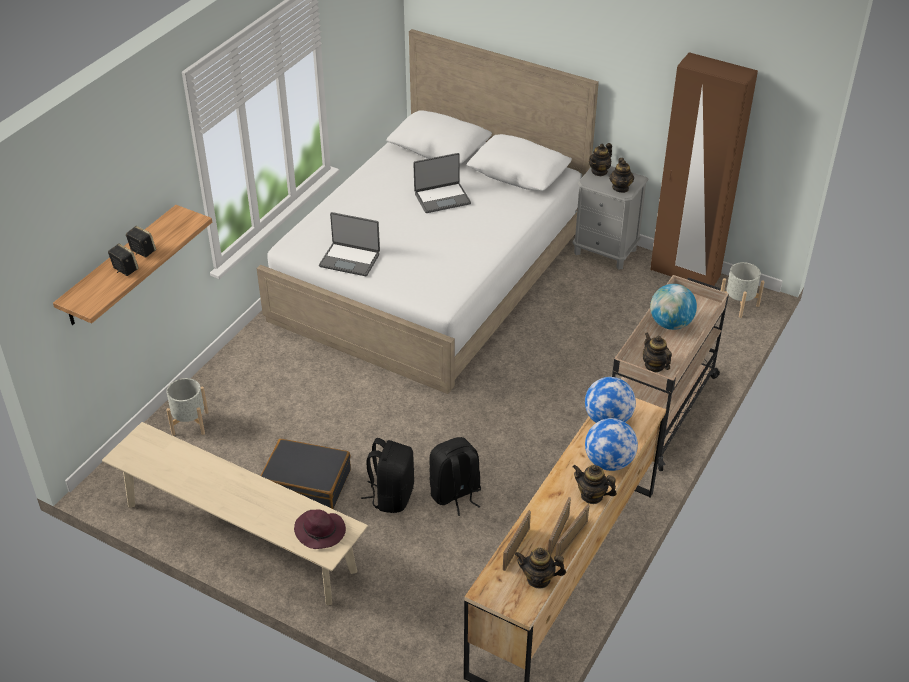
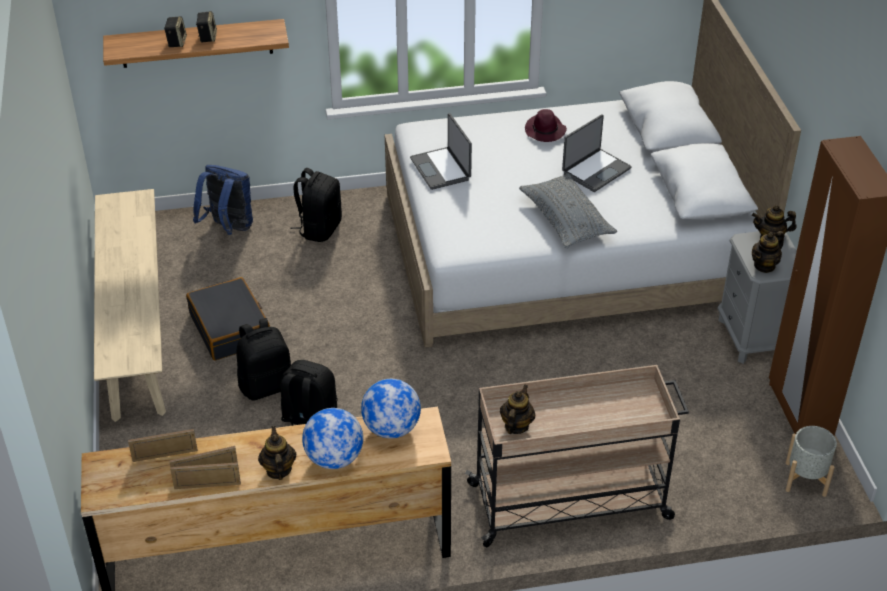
camera: 50 degrees right, 0 degrees up
(190, 423) = (228, 228): grey planter -> blue backpack
(257, 375) = (319, 229): none -> black backpack
(320, 531) = (129, 348): purple hat -> purple hat (545, 131)
(442, 198) = (595, 170): laptop -> laptop turned 75 degrees counterclockwise
(475, 238) = (566, 220): none -> grey pillow
(539, 579) = (141, 488): teapot -> none
(670, 324) = (593, 406): globe -> none

